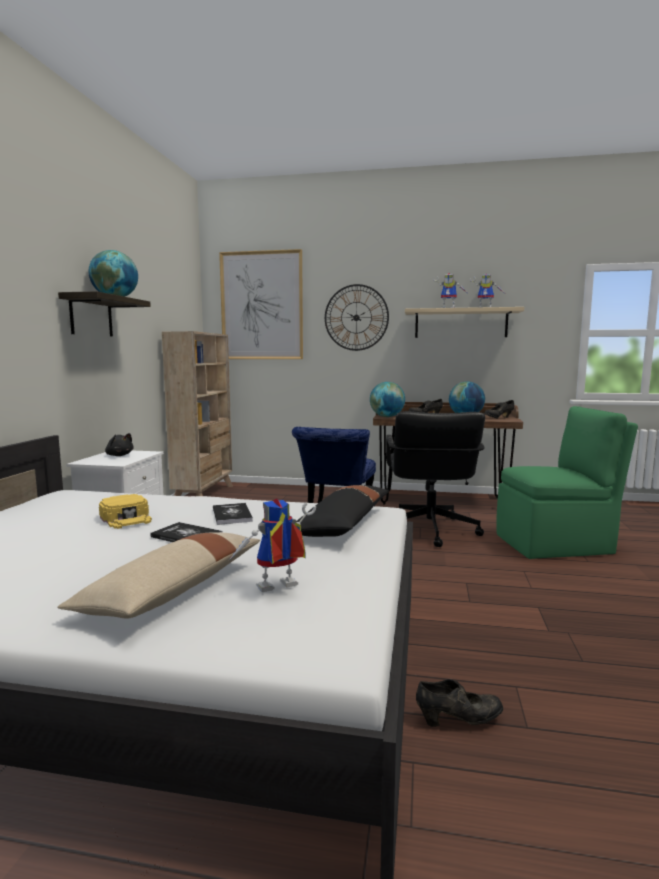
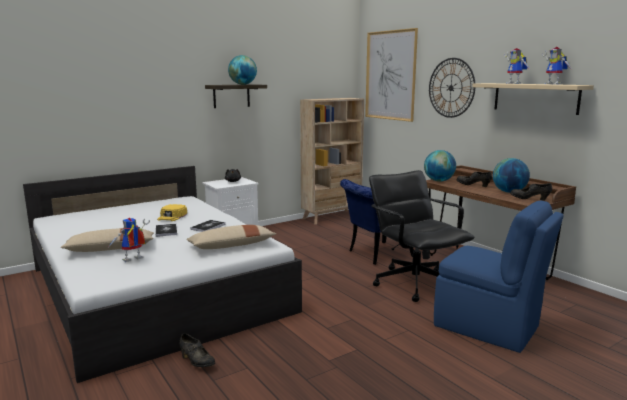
camera: 45 degrees right, 5 degrees up
(276, 589) = (132, 260): toy robot -> toy robot turned 60 degrees counterclockwise
(342, 524) = (232, 246): black pillow -> beige pillow
(429, 530) = (414, 283): black office chair -> black office chair turned 105 degrees clockwise
(556, 544) = (489, 327): green chair -> blue chair

